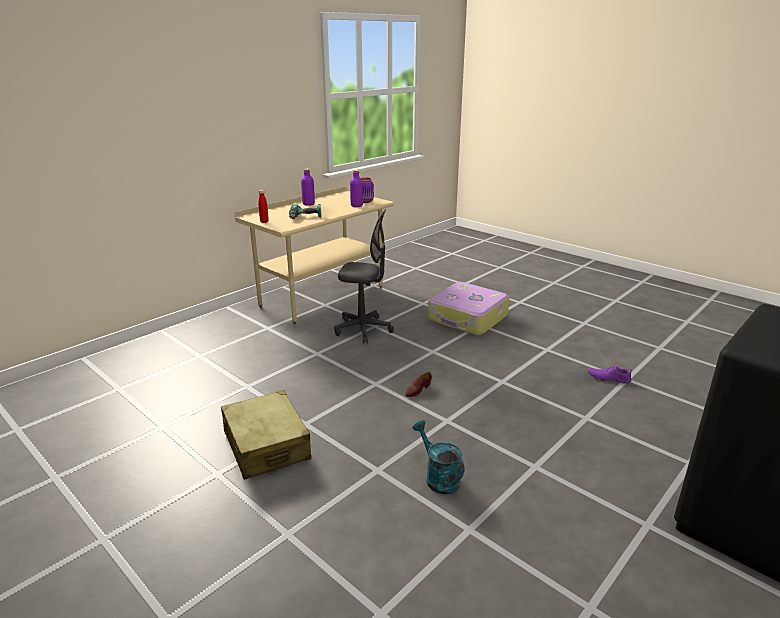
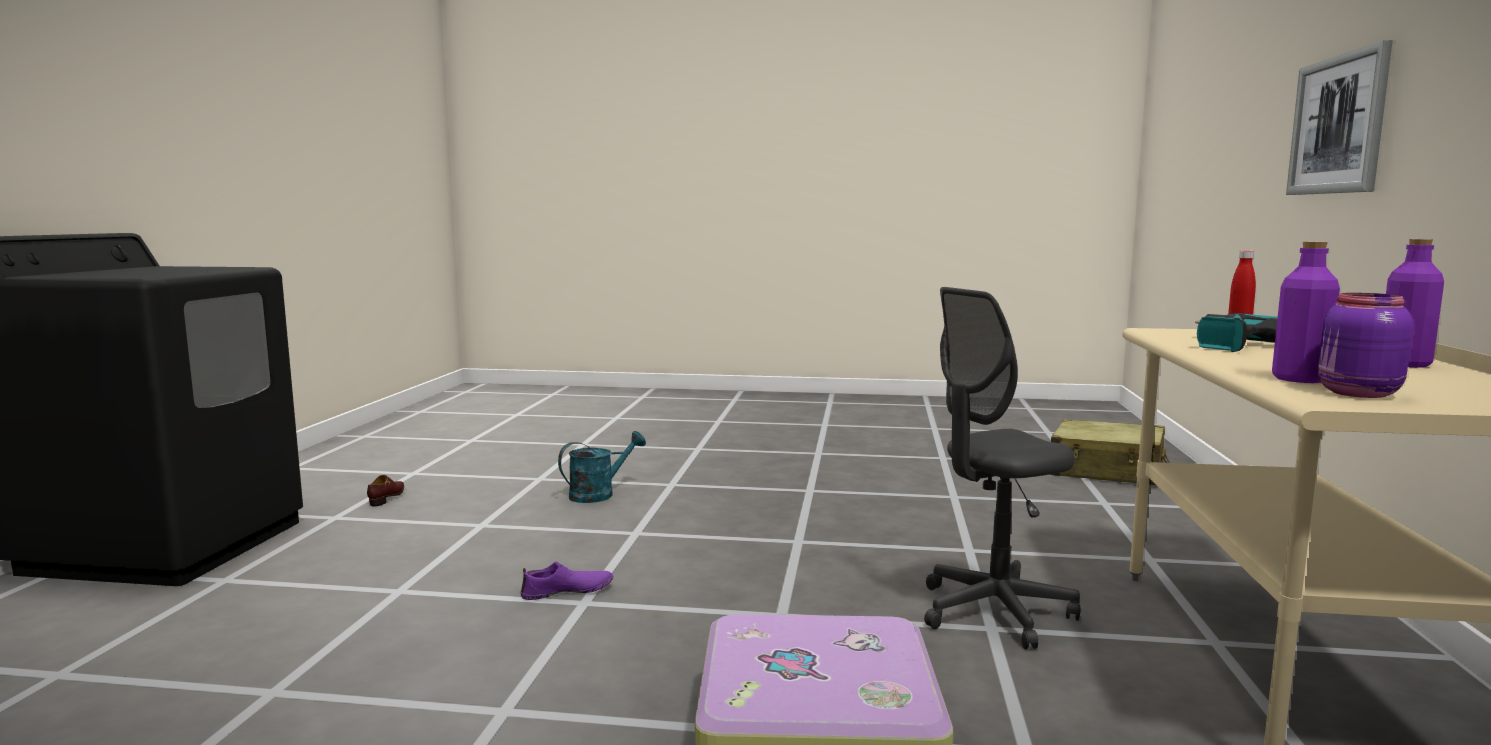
camera: 145 degrees right, 15 degrees down
(161, 136) = (1338, 125): none -> picture
(266, 446) = (814, 471): beige suitcase -> beige suitcase (1107, 471)
(417, 390) = (722, 551): brown shoe -> brown shoe (388, 497)
(438, 477) = (599, 494): turquoise watering can -> turquoise watering can turned 60 degrees counterclockwise
(608, 378) = (326, 679): purple shoe -> purple shoe (567, 591)

